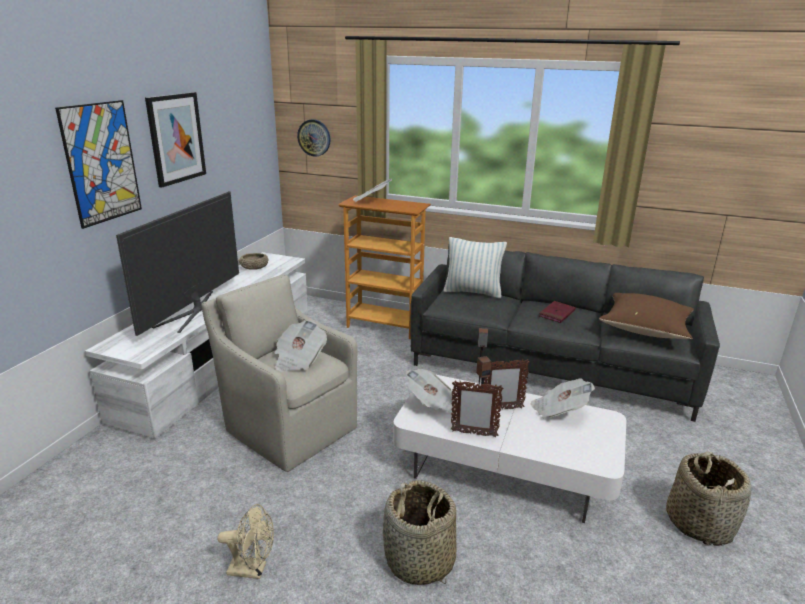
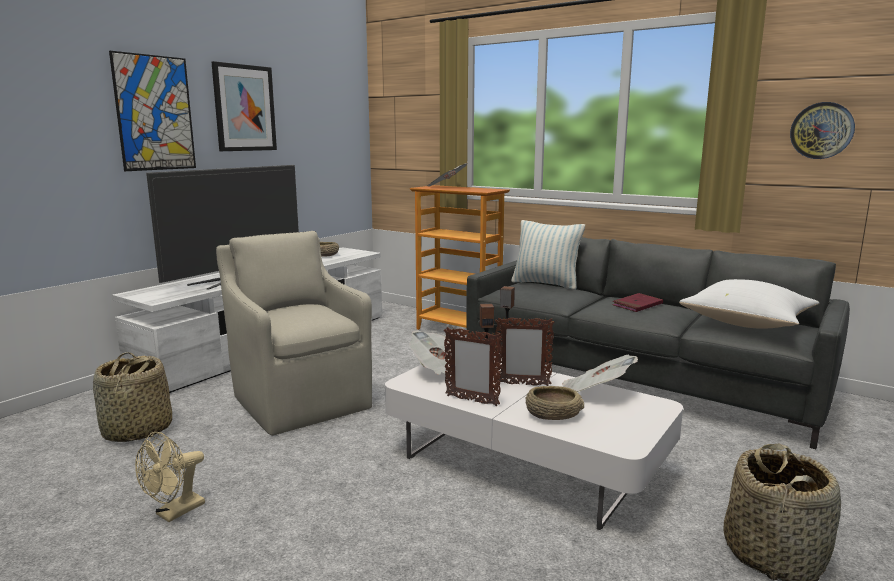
camera: 15 degrees right, 10 degrees down
(253, 569) = (174, 513): beige fan -> beige fan turned 105 degrees clockwise
(299, 360) = (305, 314): newspaper -> none
(314, 137) = (403, 130): wall clock -> wall clock (821, 130)
(419, 561) = (363, 535): basket -> basket (136, 431)
(540, 440) = (552, 414): none -> beige bowl
(646, 329) = (748, 324): brown pillow -> white pillow

